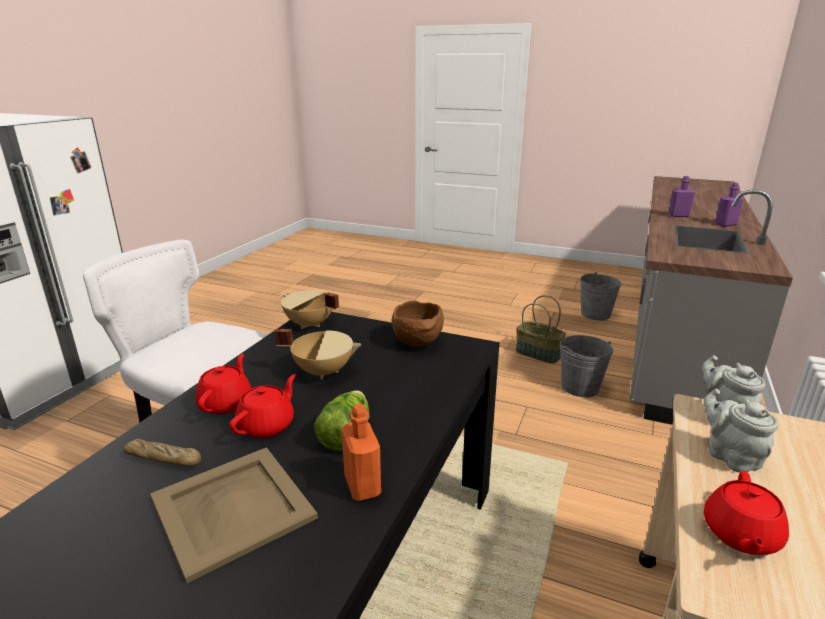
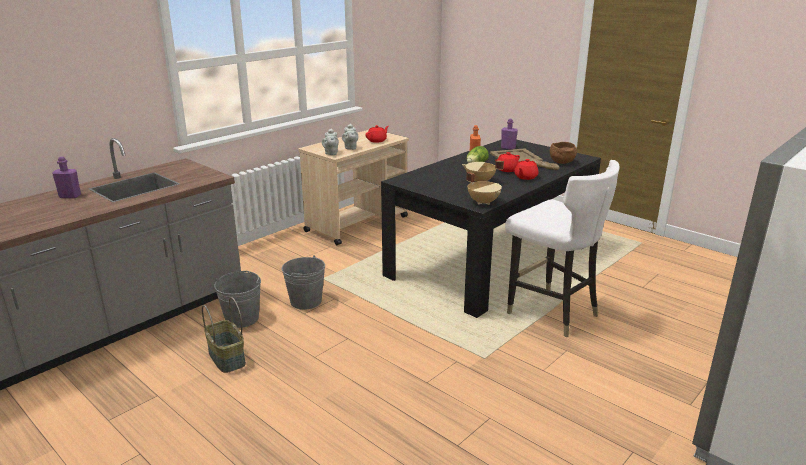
camera: 160 degrees left, 0 degrees up
(418, 343) = (424, 185): brown bowl -> brown bowl (561, 162)
(595, 314) = (69, 401): grey bucket -> grey bucket (306, 301)
(678, 215) = (66, 212): purple bottle -> purple bottle (508, 148)

